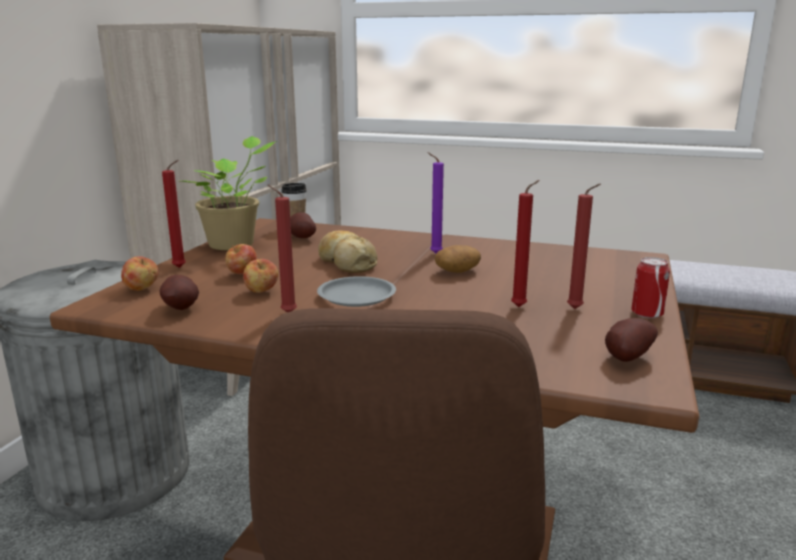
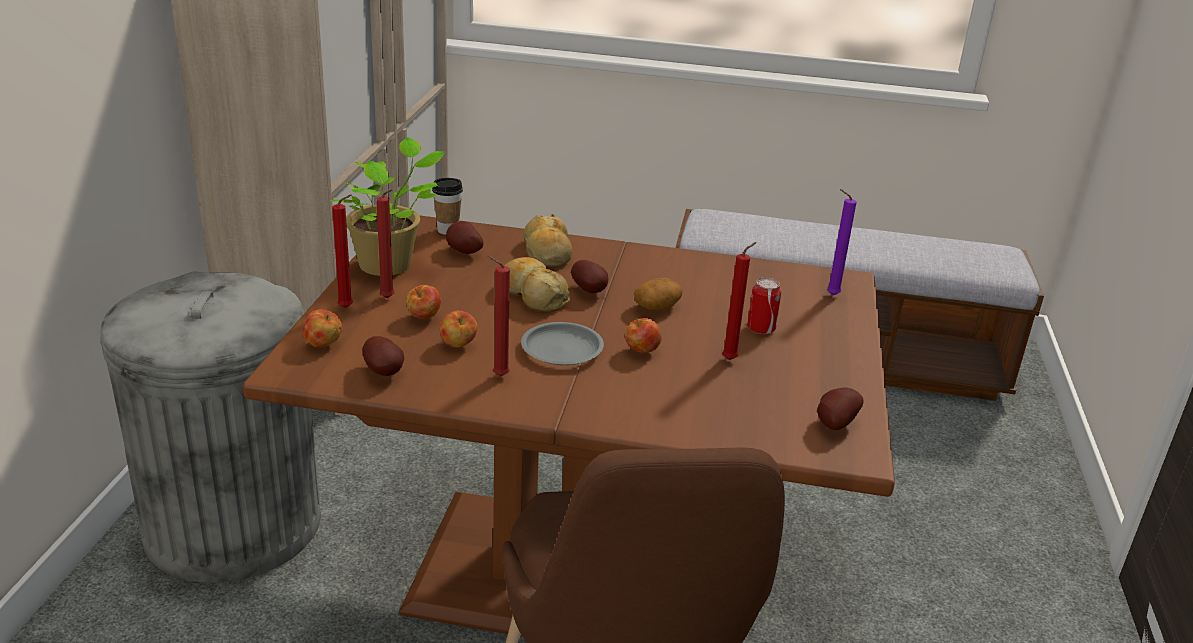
camera: 10 degrees left, 10 degrees up
(372, 239) = (547, 252): none -> bread
(400, 261) = (590, 291): none -> potato
(433, 299) = (641, 351): none -> apple
(434, 253) = (624, 278): purple candle -> purple candle (830, 295)
(577, 309) = (786, 362): red candle -> red candle (389, 299)
(647, 314) = (852, 366): can -> can (761, 329)

